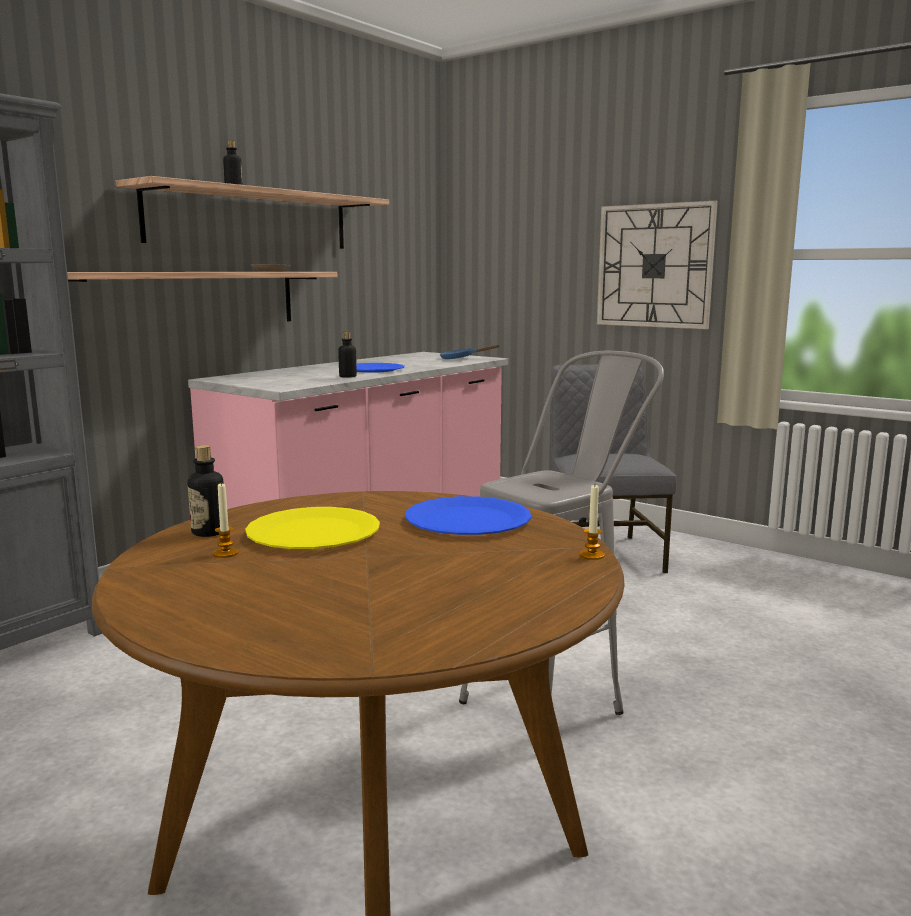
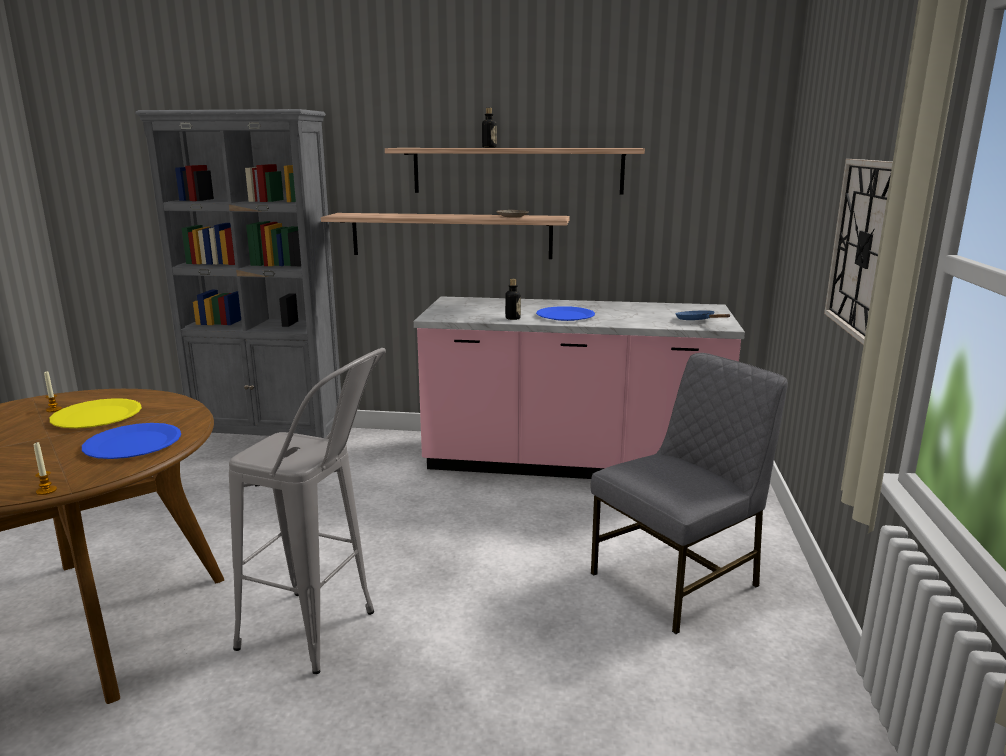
camera: 60 degrees right, 5 degrees up
(209, 532) = (95, 397): bottle -> none

